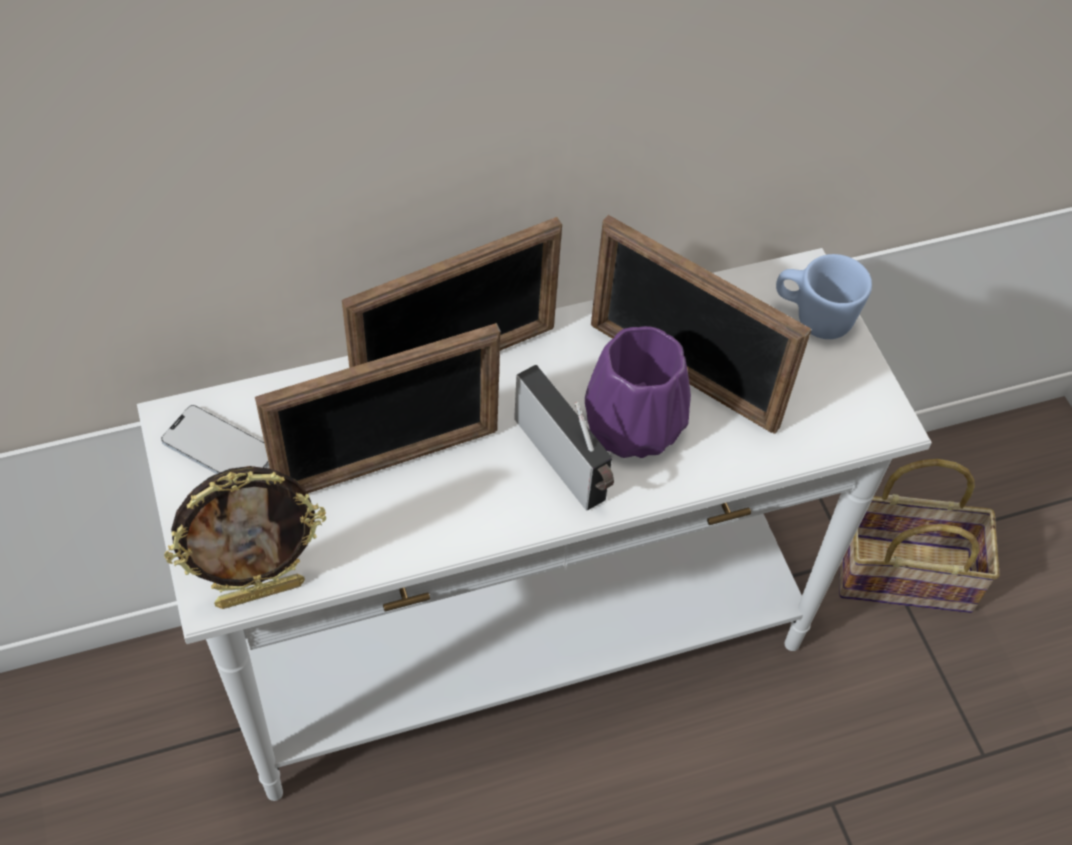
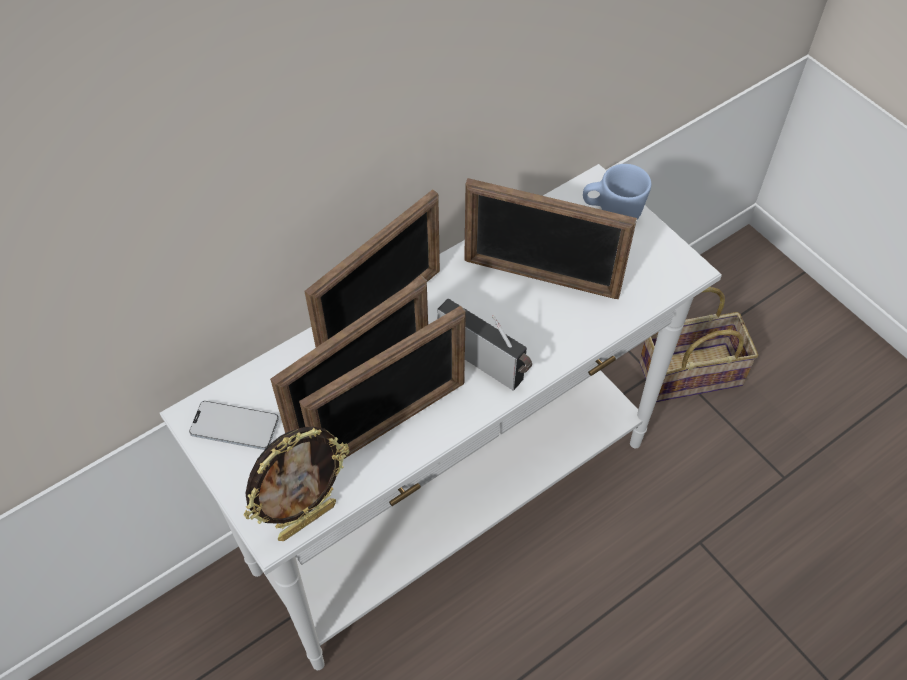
camera: 15 degrees left, 0 degrees up
(414, 506) = (392, 424): none -> picture frame
(634, 426) = (522, 322): purple vase -> none

